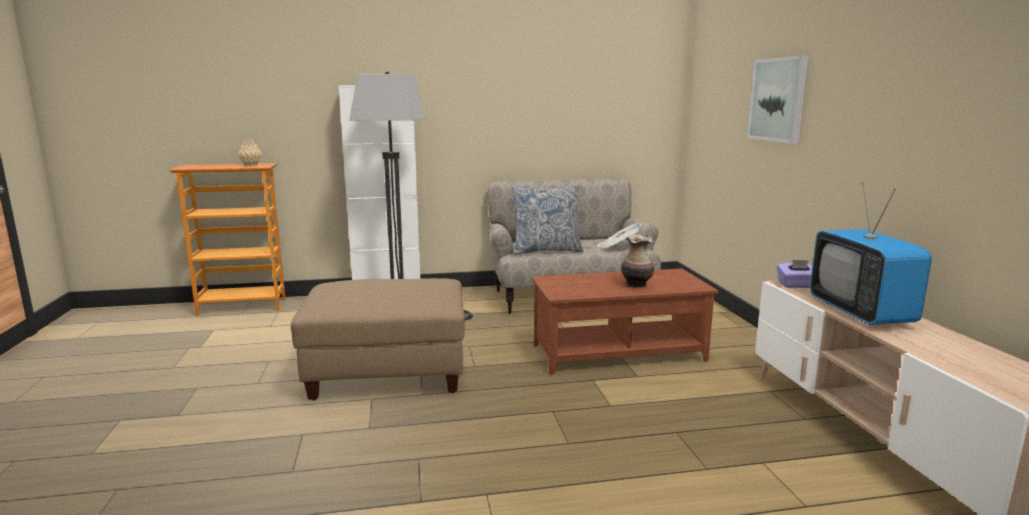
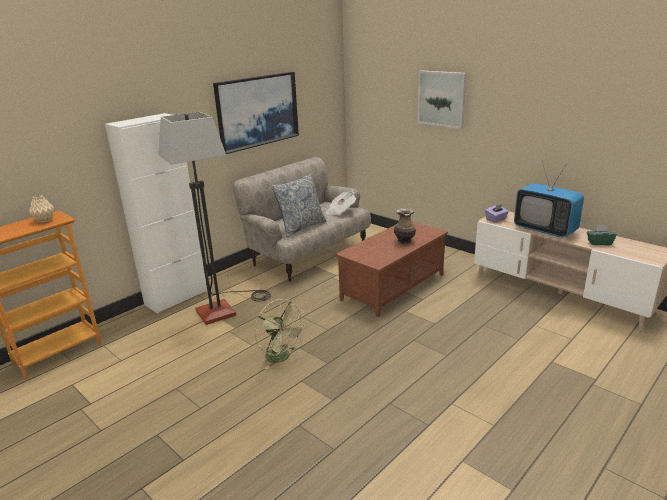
camera: 35 degrees left, 10 degrees up
(389, 372) = (282, 358): beige ottoman -> green fan
(539, 104) = (257, 111): none -> picture
(941, 349) = (599, 243): none -> green tissue box

